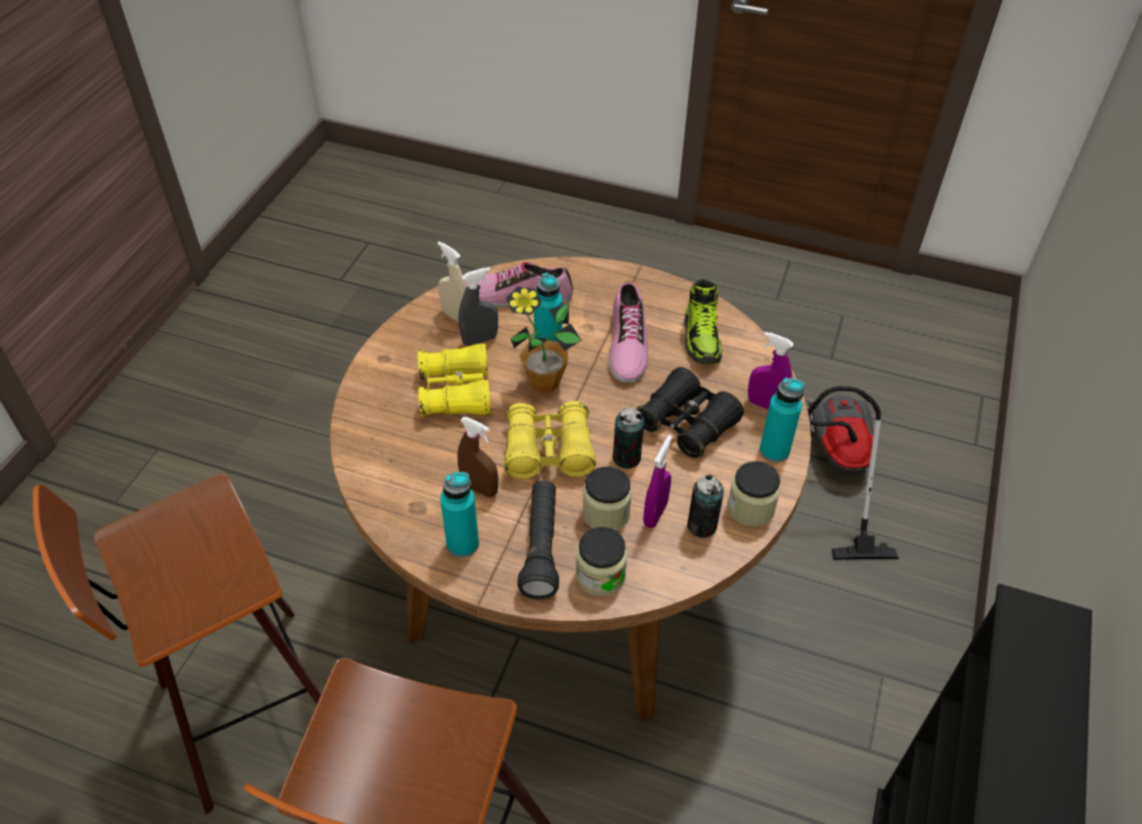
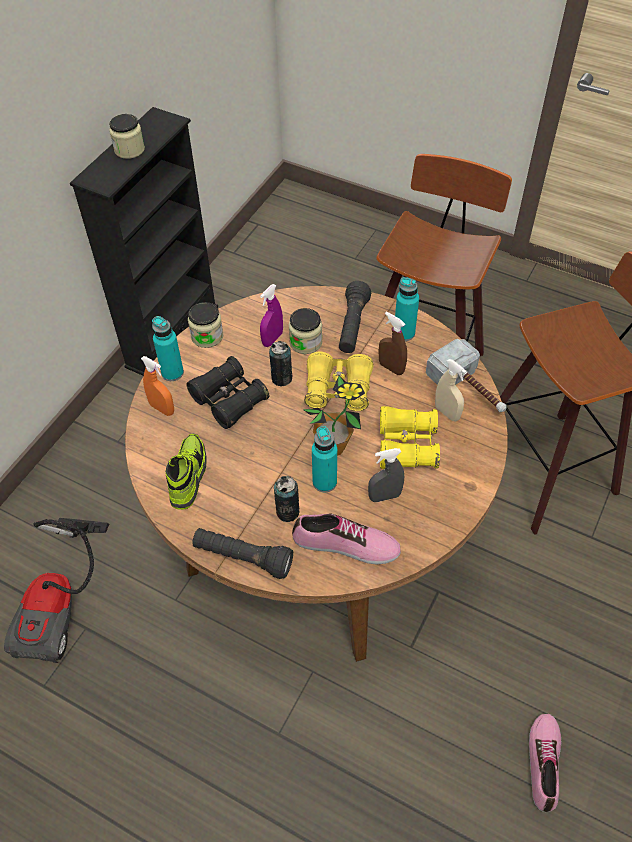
camera: 170 degrees left, 5 degrees up
(372, 469) = (469, 389): none -> hammer
(456, 316) = (405, 525): beige spray bottle -> beige spray bottle (447, 413)
(600, 575) = (317, 307): jar -> jar (129, 150)
(617, 277) = (243, 558): none -> black flashlight
(626, 343) = (255, 478): shoe -> shoe (545, 763)
(702, 526) = (244, 329): can -> can (287, 512)
(765, 405) = (162, 408): purple spray bottle -> orange spray bottle

